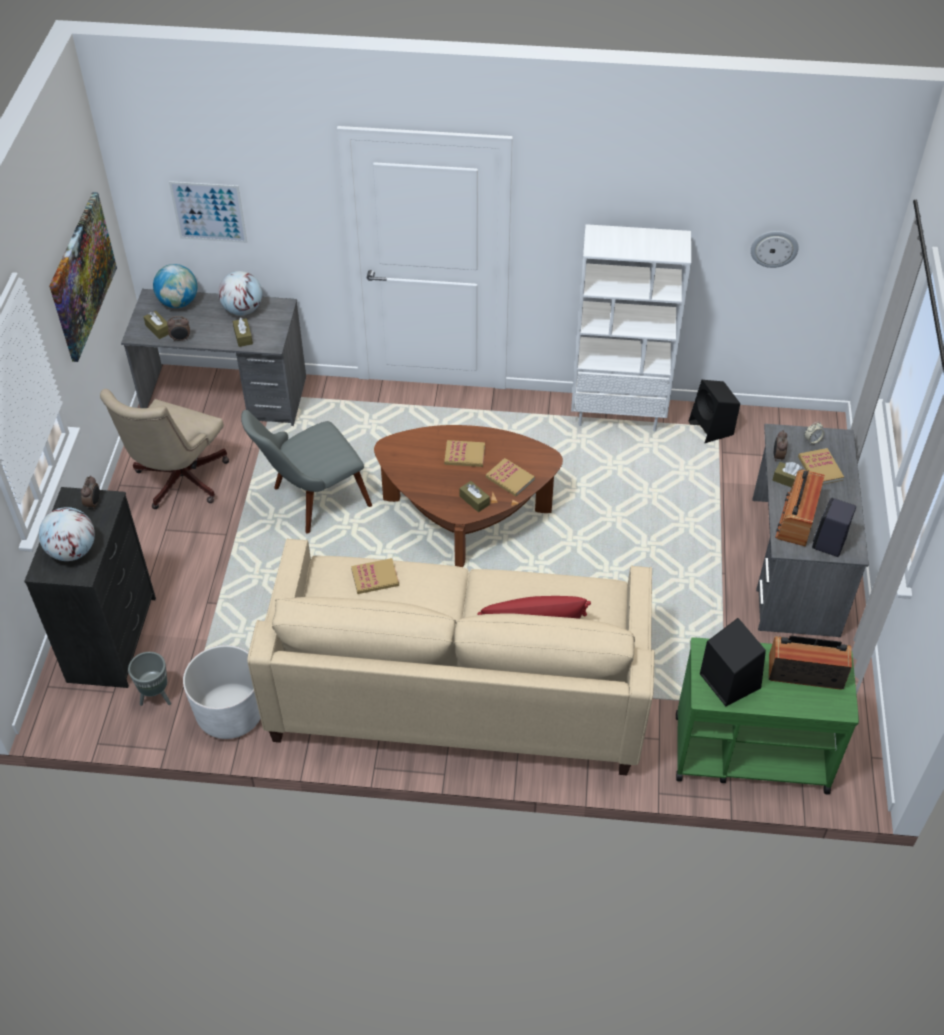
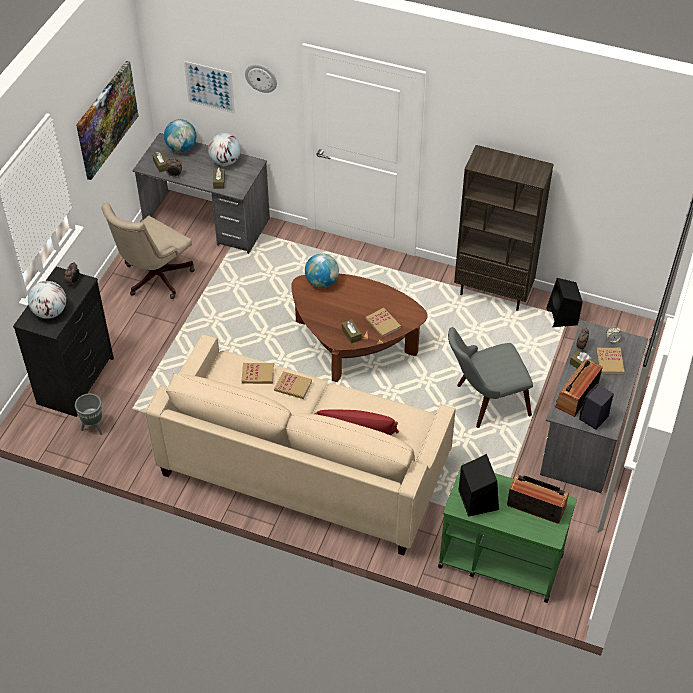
camera: 15 degrees right, 0 degrees up
(230, 713) = (140, 450): white planter -> none
(311, 502) = (243, 312): grey chair -> grey chair (484, 402)
(413, 441) = (322, 282): none -> globe
(464, 455) = (356, 300): book -> book (293, 386)
(618, 415) = (493, 292): white bookcase -> brown bookcase
(774, 248) = (617, 188): wall clock -> wall clock (261, 77)

